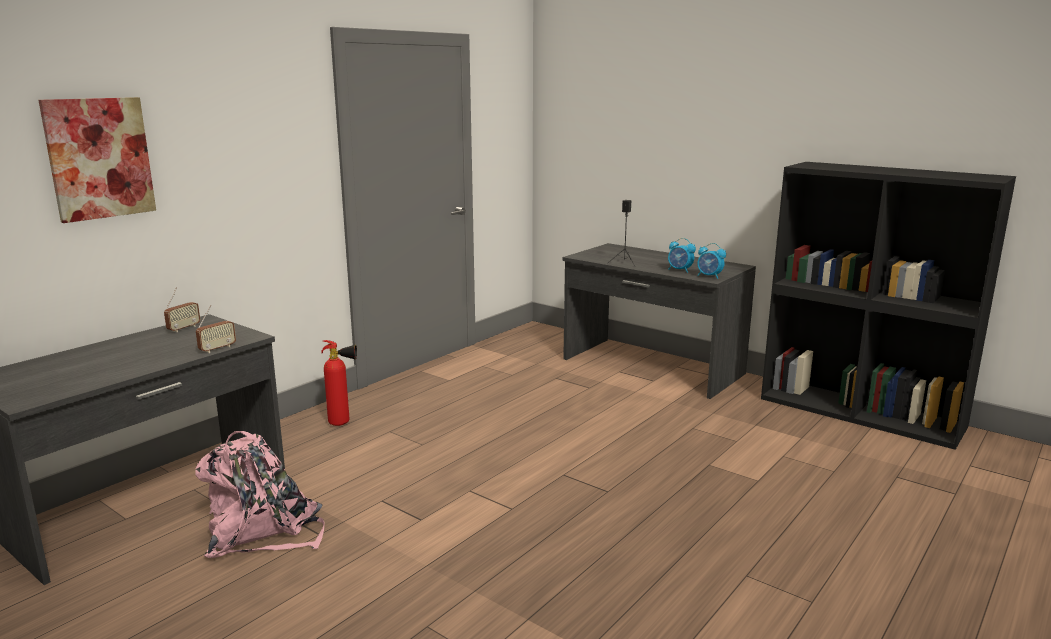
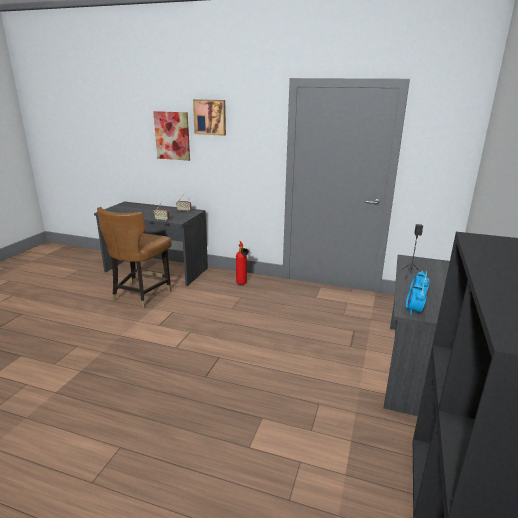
camera: 70 degrees right, 5 degrees up
(193, 105) = (210, 117): none -> picture
(263, 533) = (140, 295): pink backpack -> brown chair

